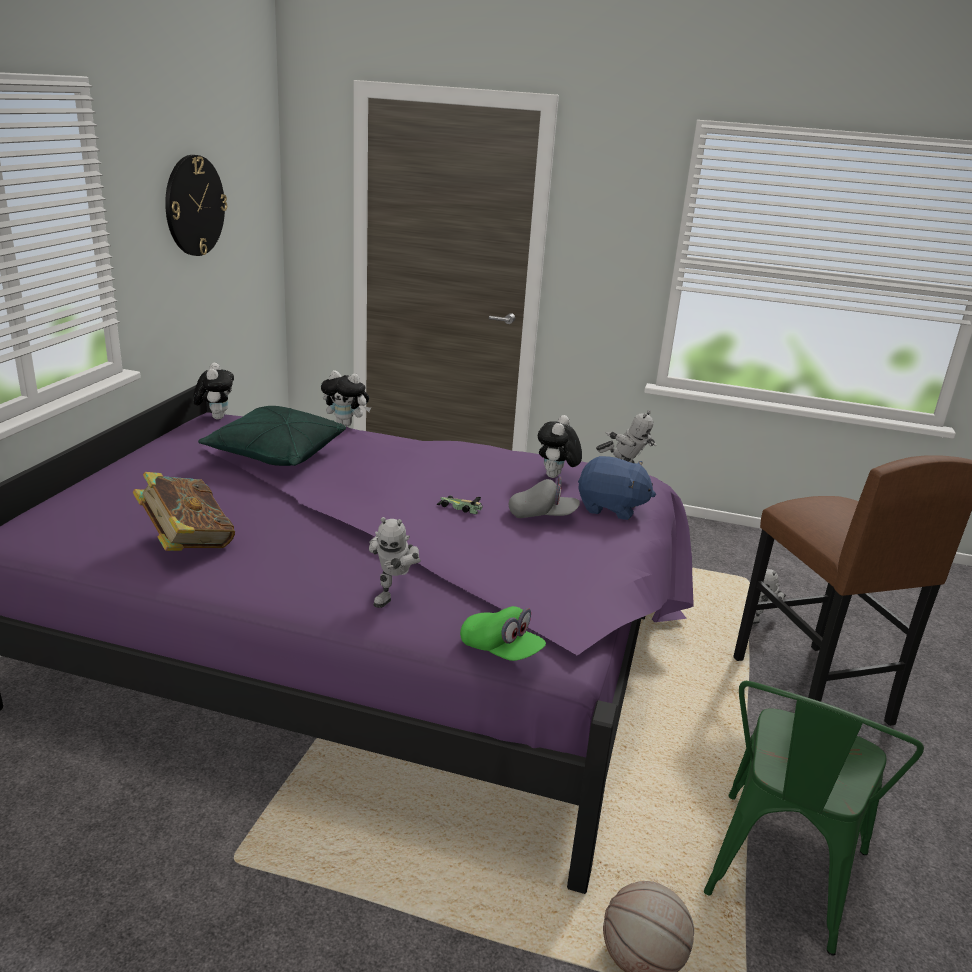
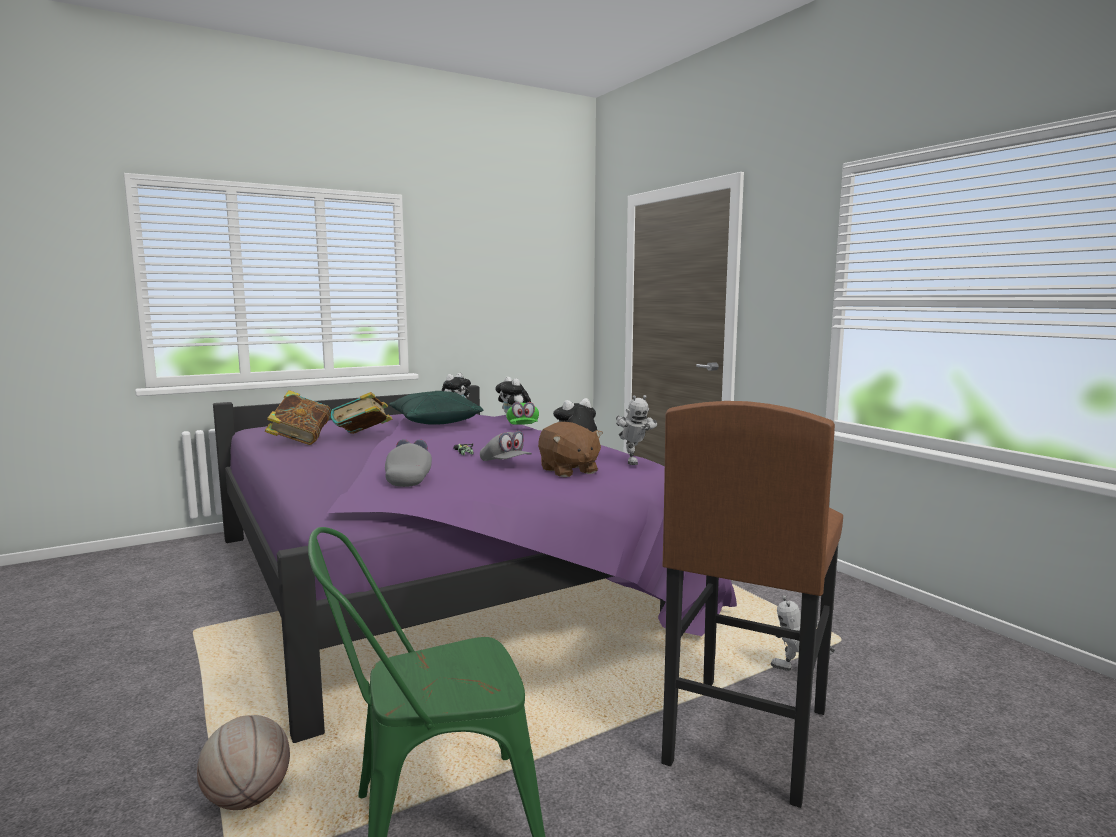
camera: 45 degrees right, 15 degrees down
(194, 206) = (493, 280): wall clock -> none
(249, 509) = (363, 437): none -> book
(394, 595) = (325, 474): toy robot -> none
(501, 651) = (304, 503): green cap -> green cap (523, 427)
(524, 573) = (409, 479): none -> grey cap
(611, 508) = (568, 471): blue plush toy -> brown plush toy

